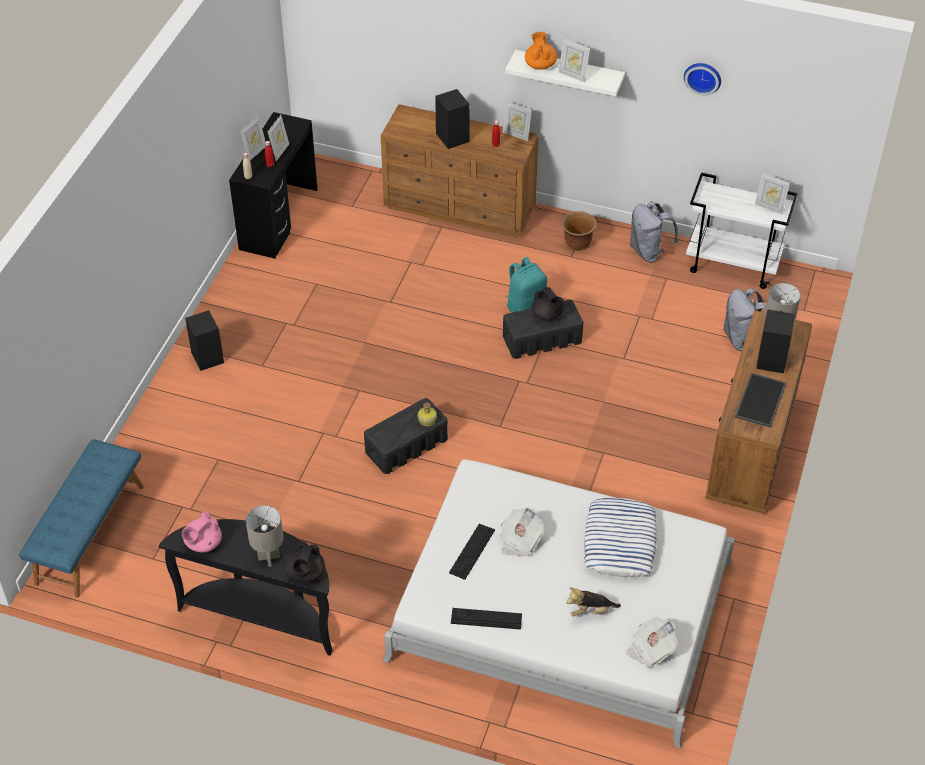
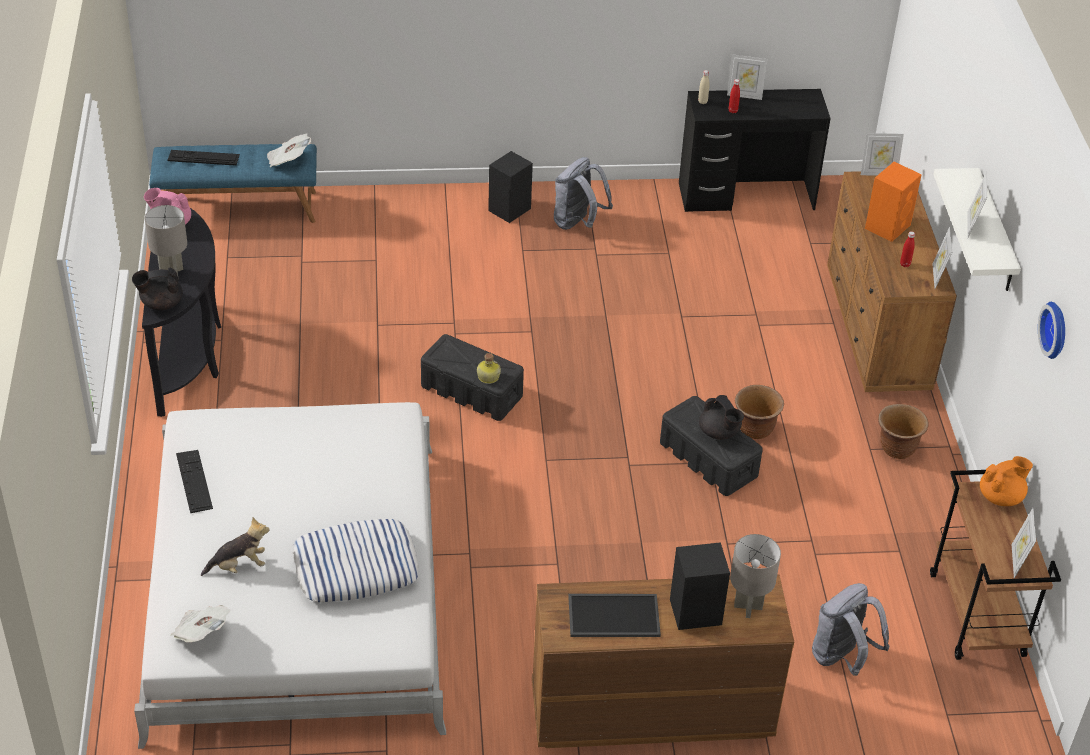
camera: 65 degrees right, 5 degrees down
(280, 151) = (760, 111): picture frame -> picture frame (878, 173)
(452, 137) = (888, 226): black speaker -> orange speaker
(472, 551) = (284, 444): keyboard -> keyboard (203, 157)
(519, 540) = (316, 478): newspaper -> newspaper (288, 160)
(525, 305) = (755, 430): turquoise backpack -> brown planter
(540, 64) = (968, 194): orange teapot -> orange teapot (1001, 497)
(547, 315) = (719, 432): black teapot -> black teapot turned 60 degrees counterclockwise
(590, 611) = (239, 566): plush toy -> plush toy turned 105 degrees clockwise
(649, 252) = (935, 521): grey backpack -> grey backpack (578, 223)
(733, 265) = (978, 615): white cart -> brown cart

